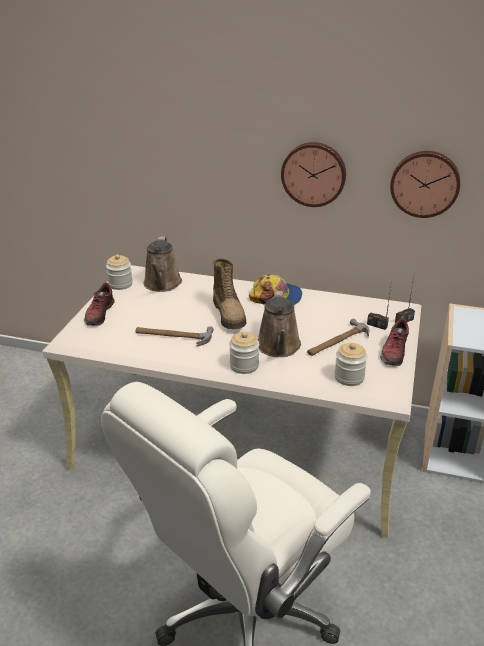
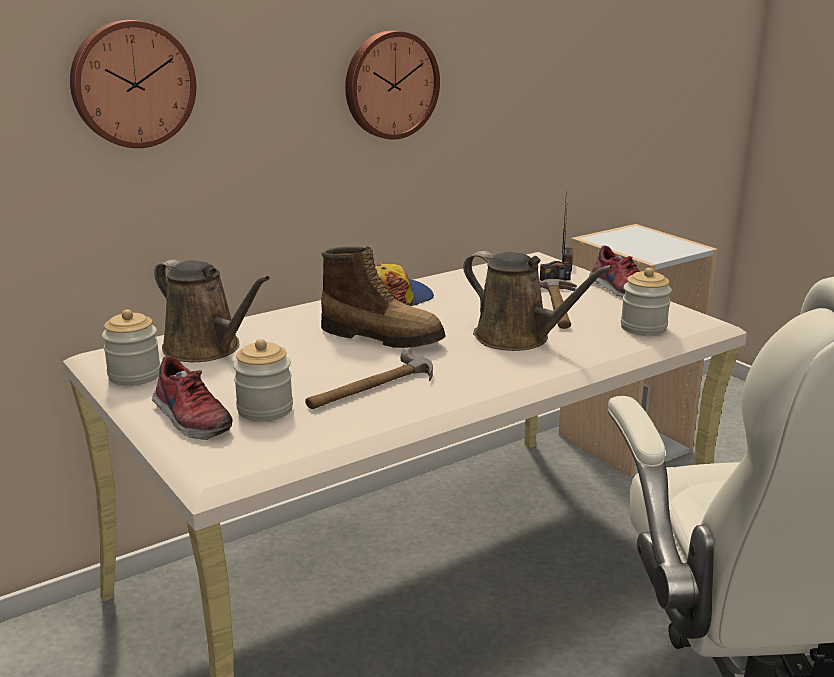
camera: 50 degrees left, 10 degrees down
(244, 365) = (528, 370): jar -> jar (265, 409)
(425, 183) = (524, 71): wall clock -> wall clock (132, 84)

